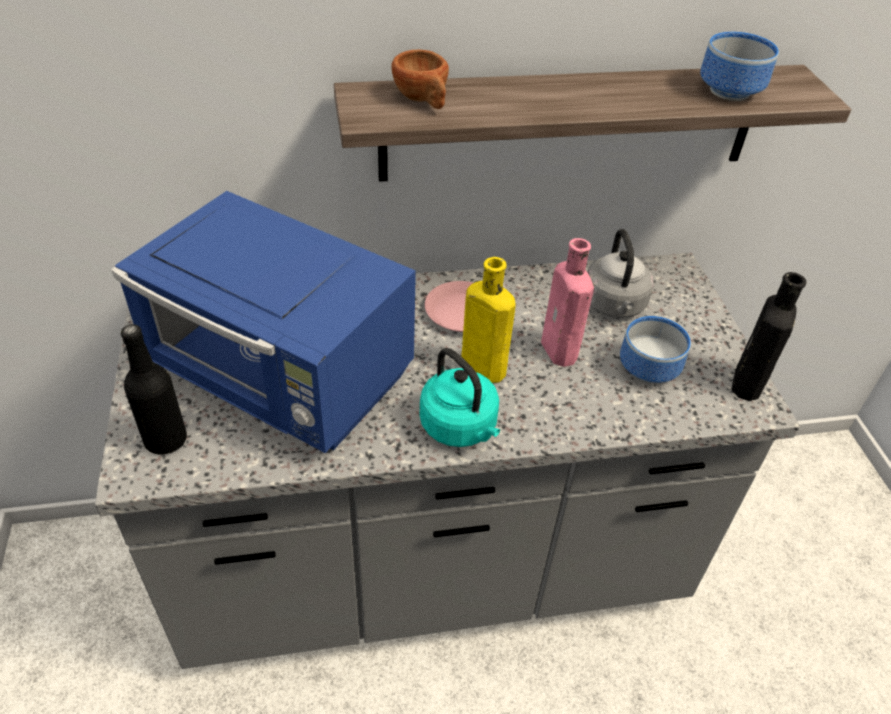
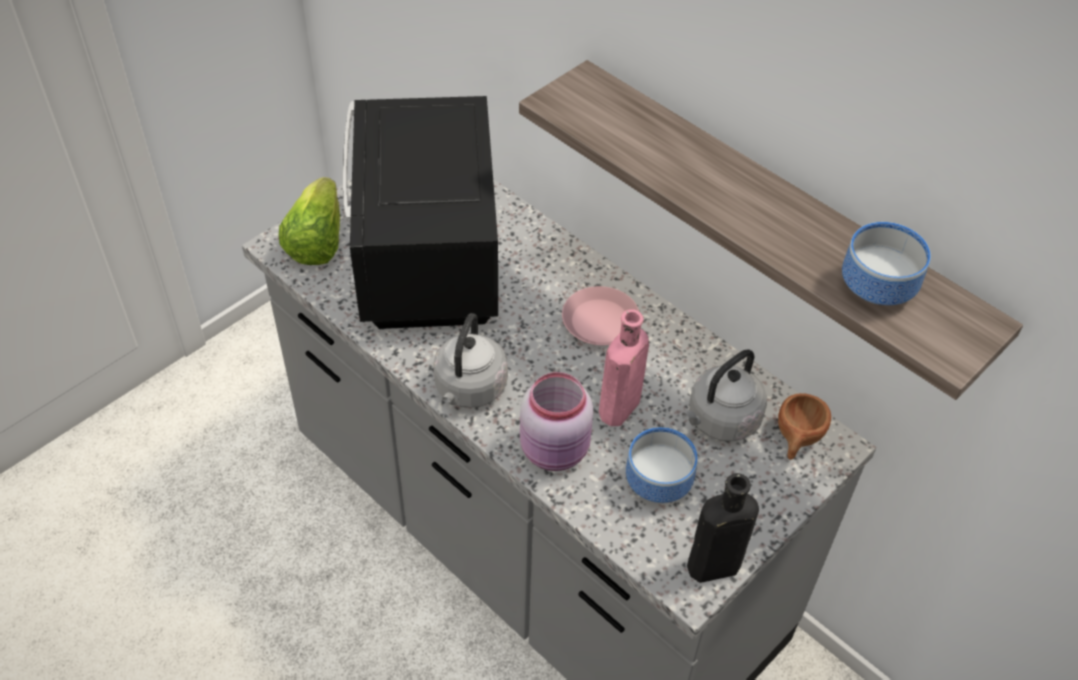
camera: 55 degrees right, 5 degrees up
(166, 440) = (316, 241): black bottle -> lettuce
(282, 376) = (426, 260): blue microwave -> black microwave
(423, 101) = (615, 116): brown cup -> brown cup (797, 440)
(460, 428) = (469, 389): turquoise kettle -> grey kettle
(480, 367) = (547, 366): yellow bottle -> none
(573, 409) = (556, 451): none -> pink jar

